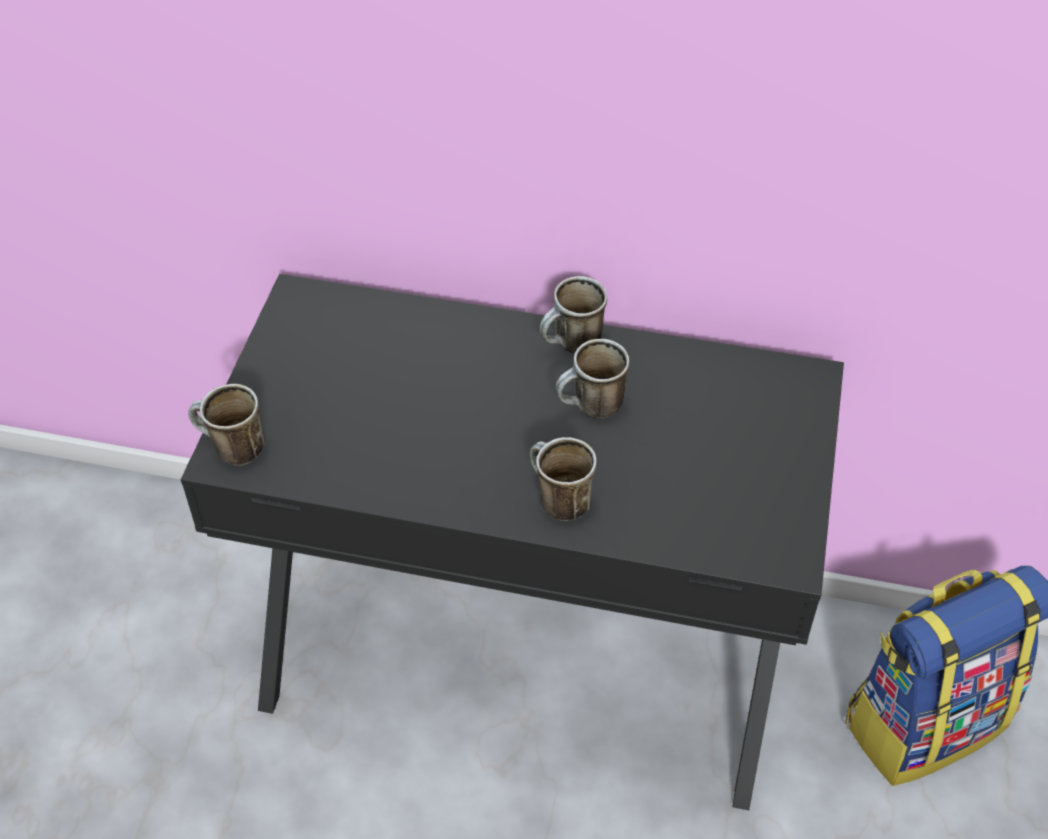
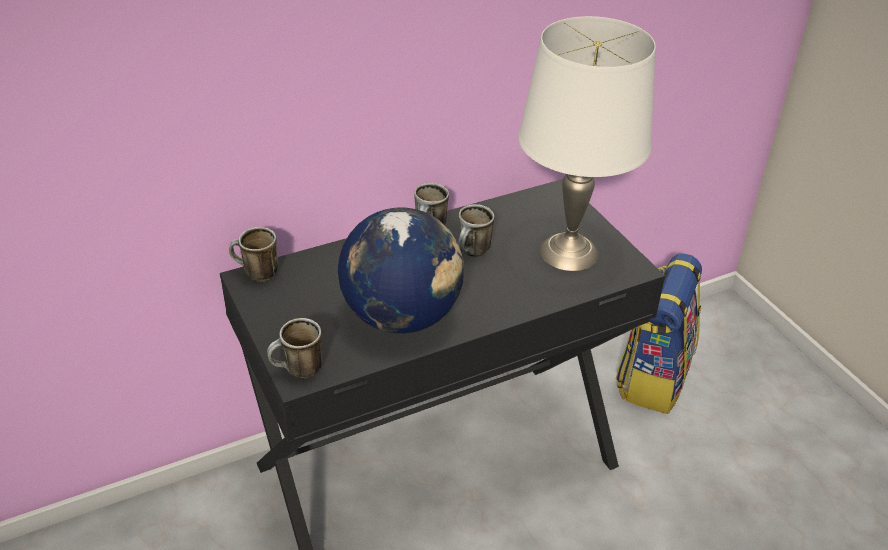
camera: 40 degrees left, 10 degrees down
(412, 448) = (402, 316): none -> globe
(556, 501) = (504, 301): mug -> mug (255, 274)
(721, 478) = (568, 251): none -> white table lamp

